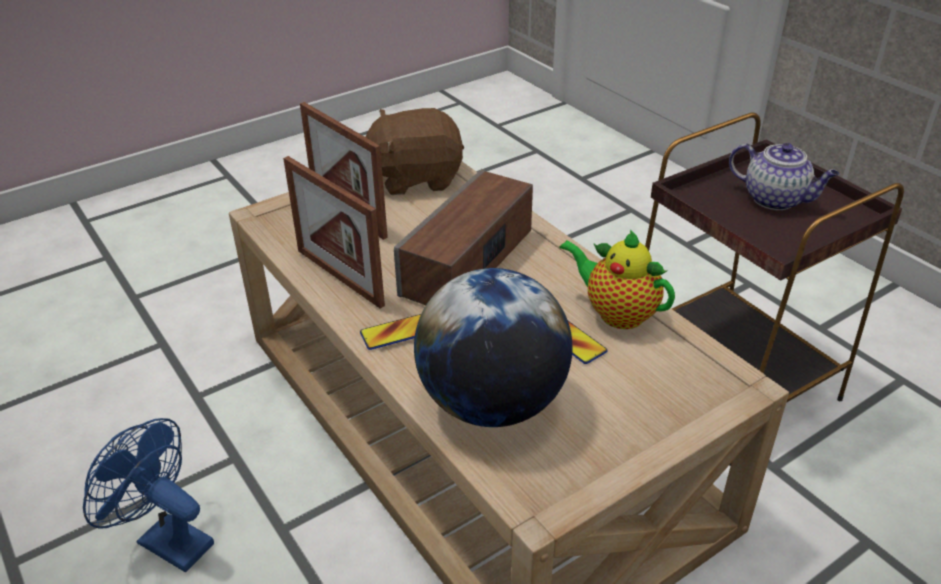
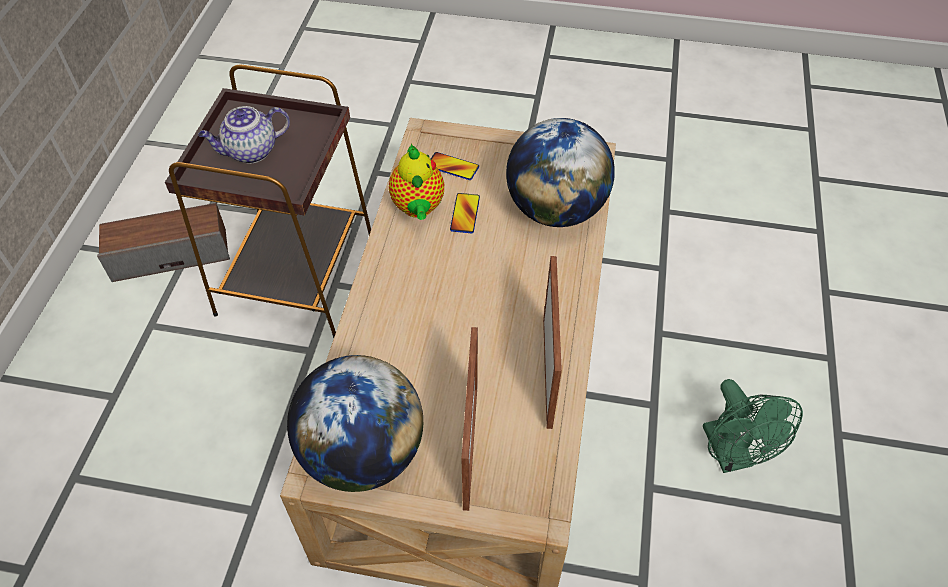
camera: 135 degrees left, 15 degrees up
(166, 540) = (731, 455): blue fan -> green fan
(396, 333) = (558, 292): phone -> phone (452, 167)
(415, 178) = (362, 453): brown plush toy -> globe
(468, 262) = (446, 313): speaker -> speaker (170, 254)
(776, 199) = (250, 152): teapot -> teapot turned 105 degrees counterclockwise

